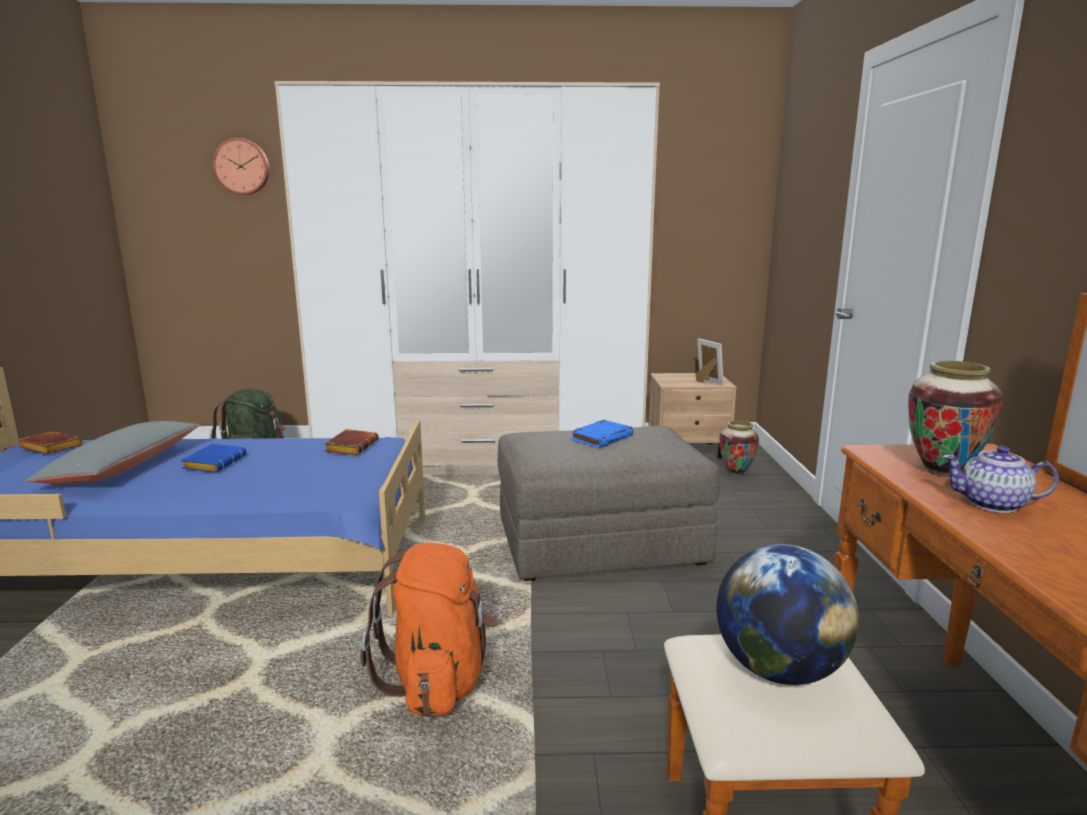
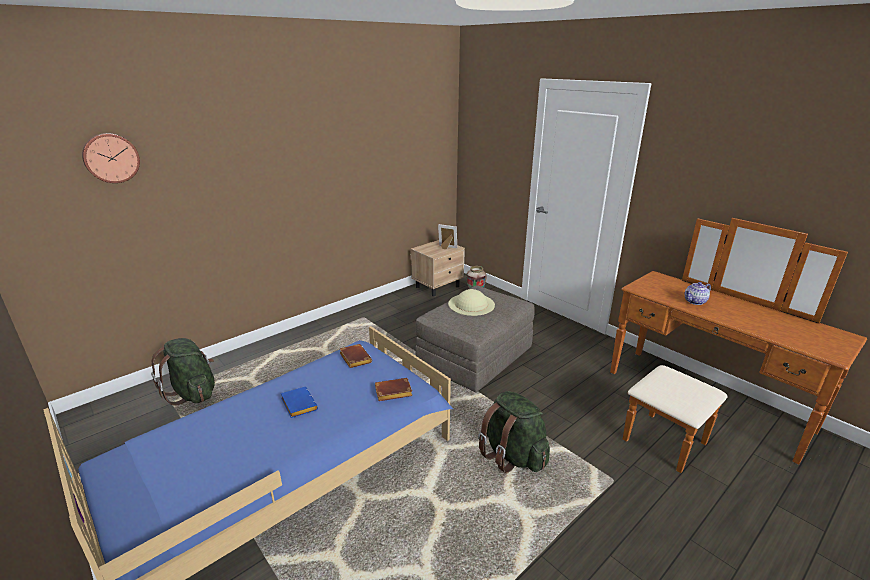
camera: 40 degrees left, 10 degrees up
(49, 448) = (135, 452): brown book -> brown book (392, 393)
(123, 467) = (241, 436): grey pillow -> none
(438, 681) = (512, 455): orange backpack -> green backpack
(483, 459) = (343, 330): wardrobe -> none
(602, 438) = (471, 304): blue book -> beige hat
(779, 670) = (676, 384): globe -> none
(942, 472) = (665, 291): vase -> none

